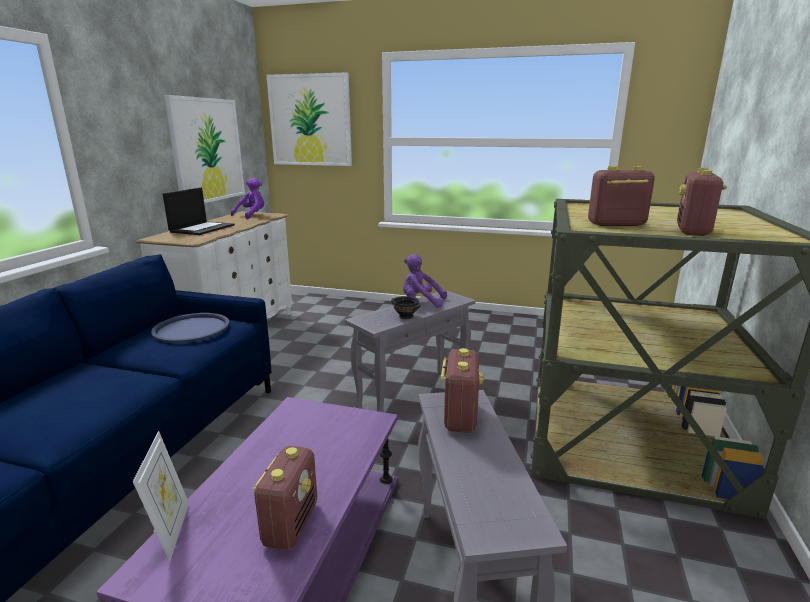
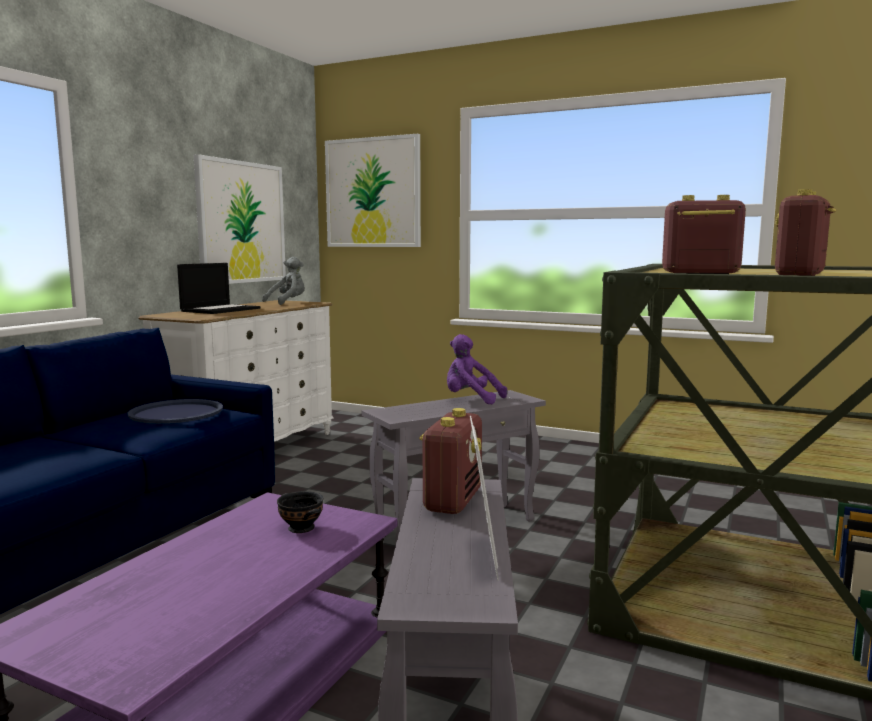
camera: 10 degrees right, 10 degrees down
(171, 531) = (68, 600): picture frame -> picture frame (482, 555)
(251, 215) = (288, 302): purple plush toy -> grey plush toy
(290, 523) = (208, 607): radio -> none
(406, 317) = (442, 411): black bowl -> black bowl (301, 528)

